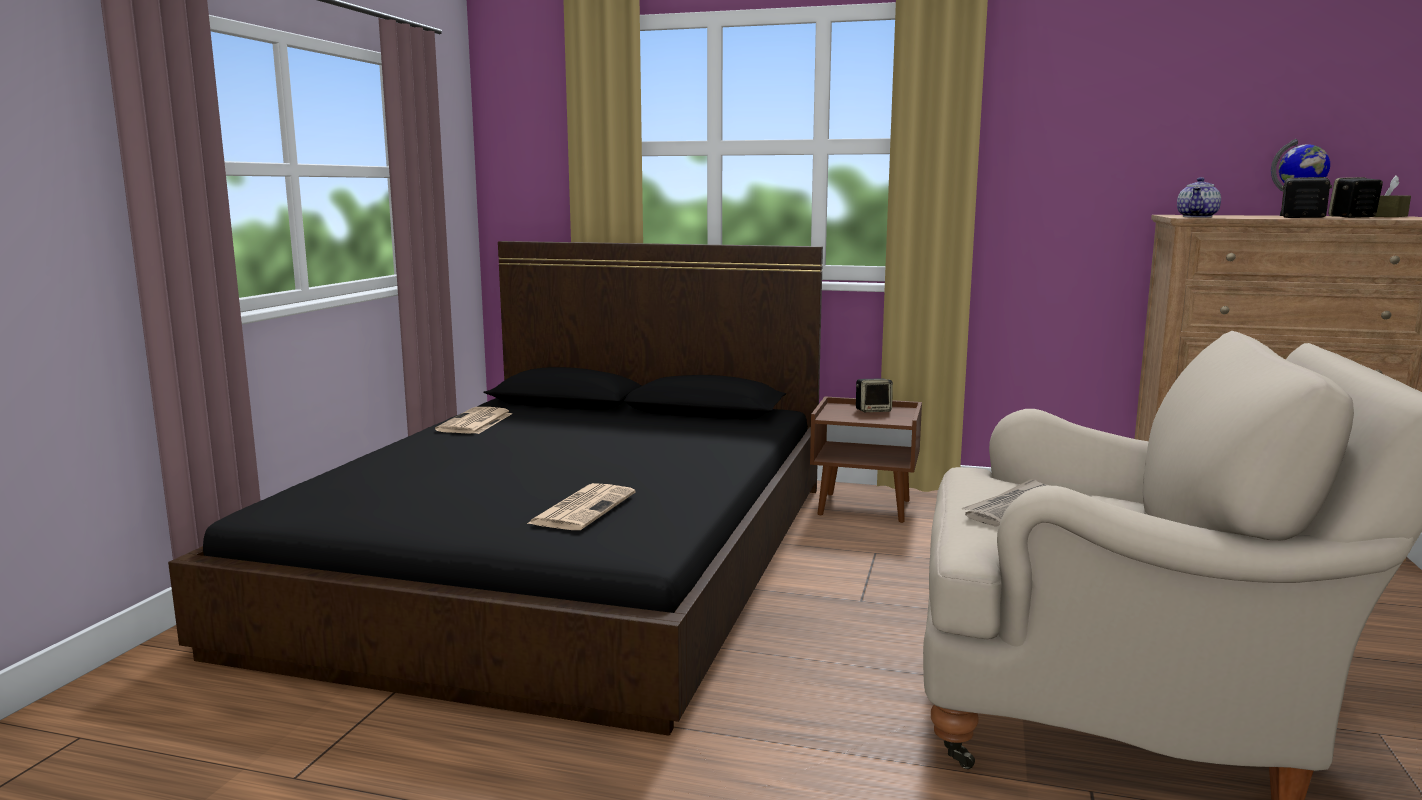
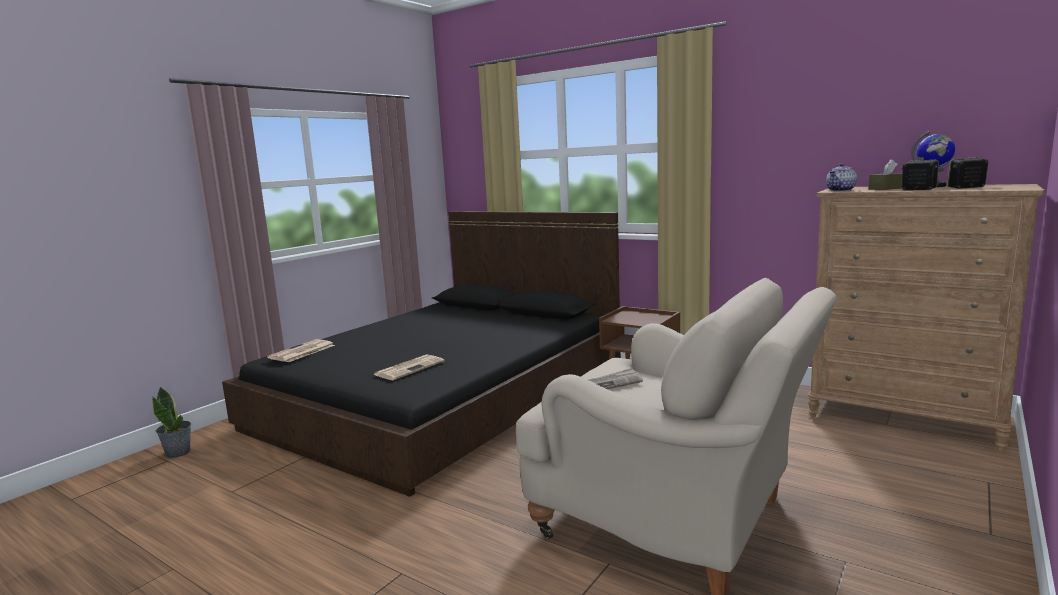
camera: 20 degrees right, 0 degrees up
(93, 718) = (178, 452): none -> potted plant
(475, 422) = (414, 315): newspaper -> newspaper (301, 352)
(873, 410) = (645, 316): speaker -> none
(1387, 216) = (1005, 185): brown tissue box -> brown tissue box (887, 188)

